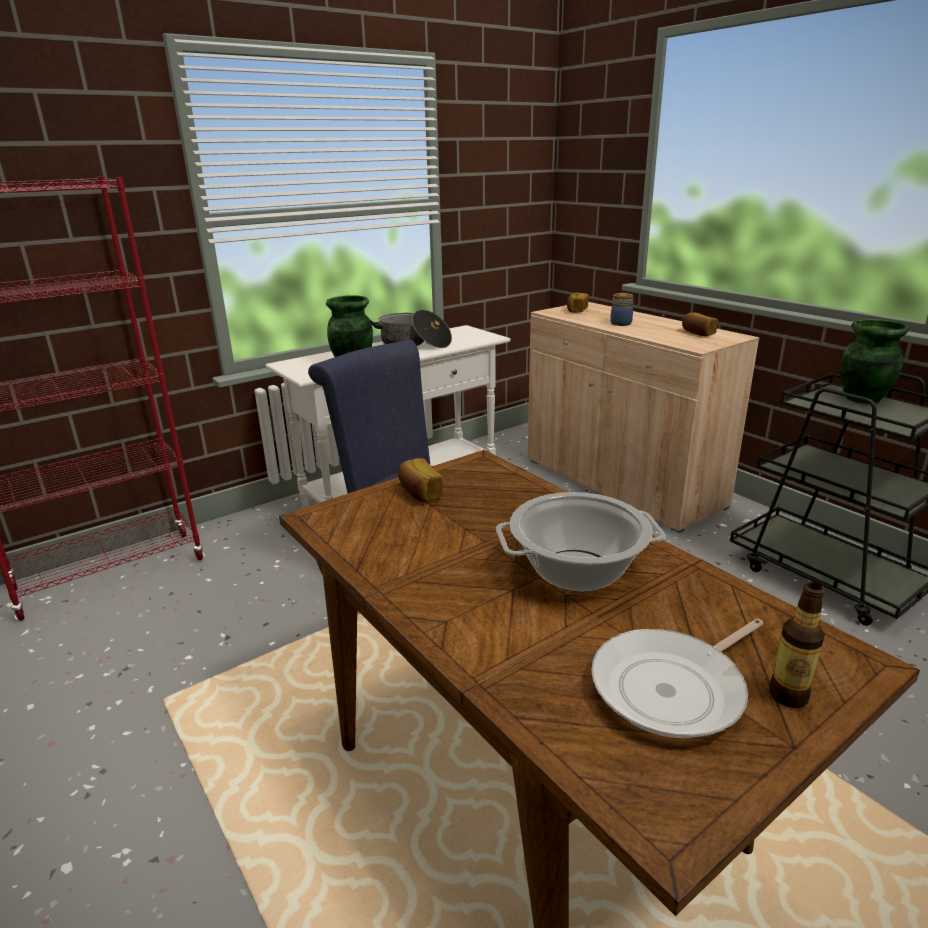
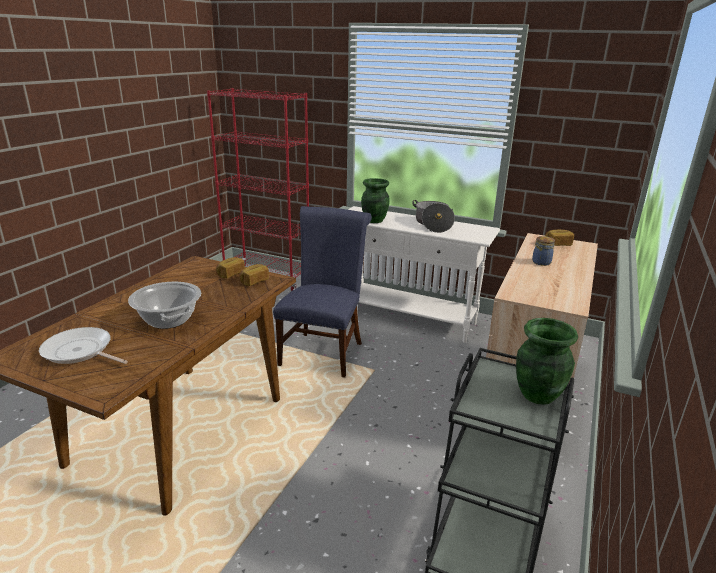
camera: 60 degrees right, 0 degrees up
(697, 333) = (557, 291): bread -> bread (254, 281)
(788, 695) = (77, 377): bottle -> none

